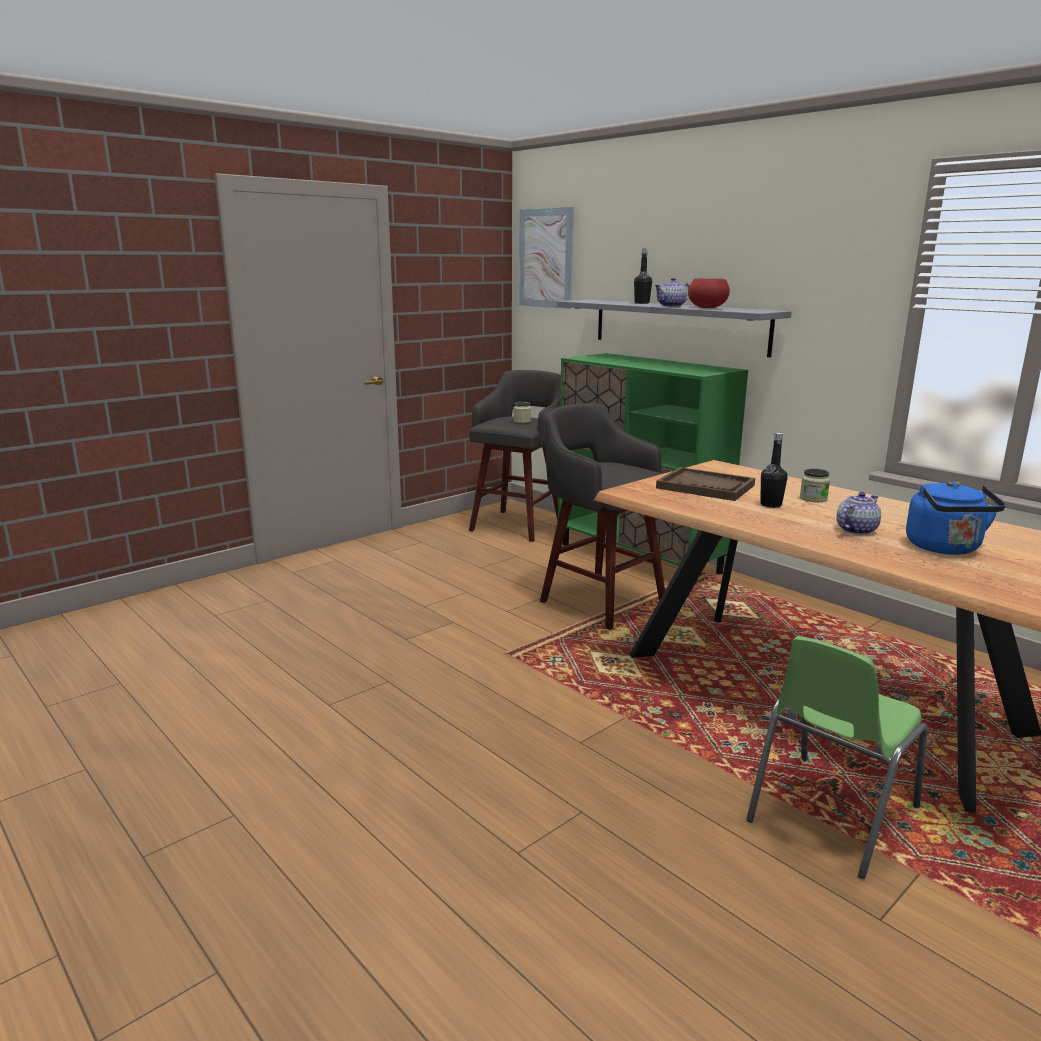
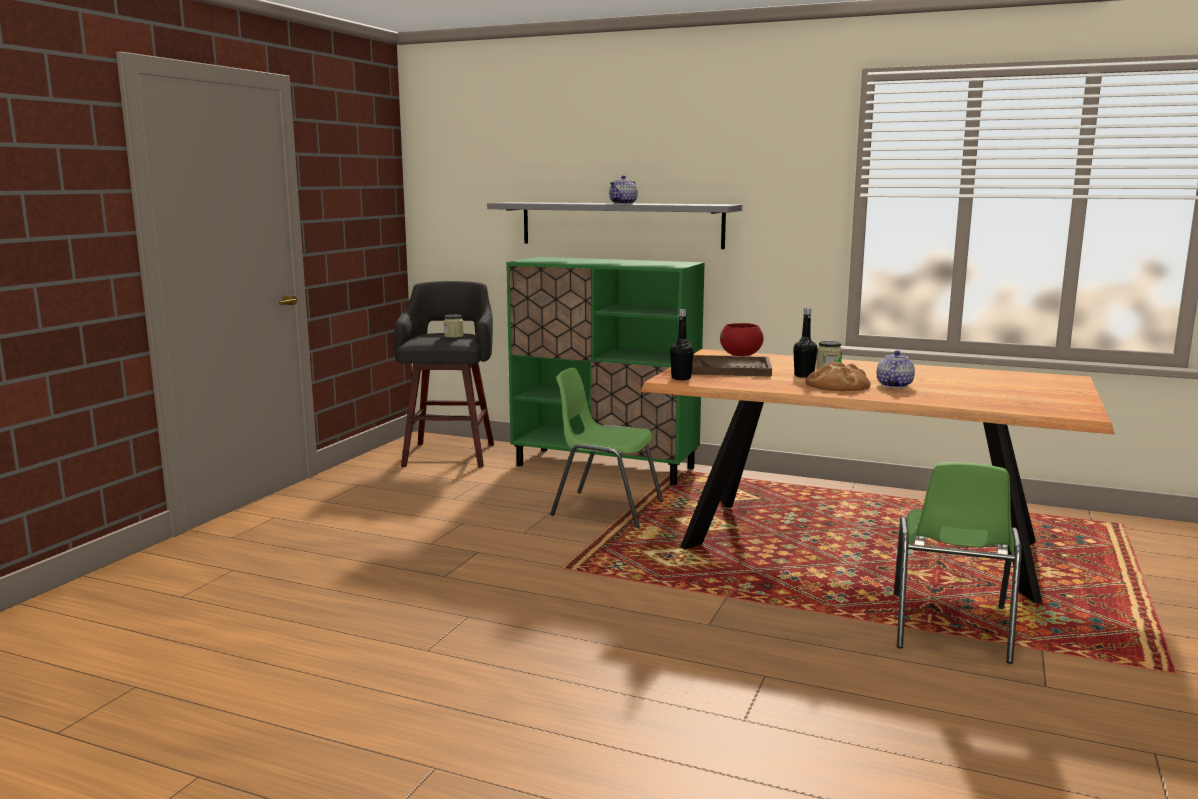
camera: 25 degrees left, 5 degrees down
(546, 258) = (451, 160): picture -> none
(599, 600) = (605, 508): grey stool -> green chair
(641, 303) = (582, 202): black bottle -> black bottle (681, 378)
(707, 308) = (663, 204): red bowl -> red bowl (741, 355)
(790, 521) = (837, 385): none -> bread
(945, 548) = (971, 389): blue kettle -> none

